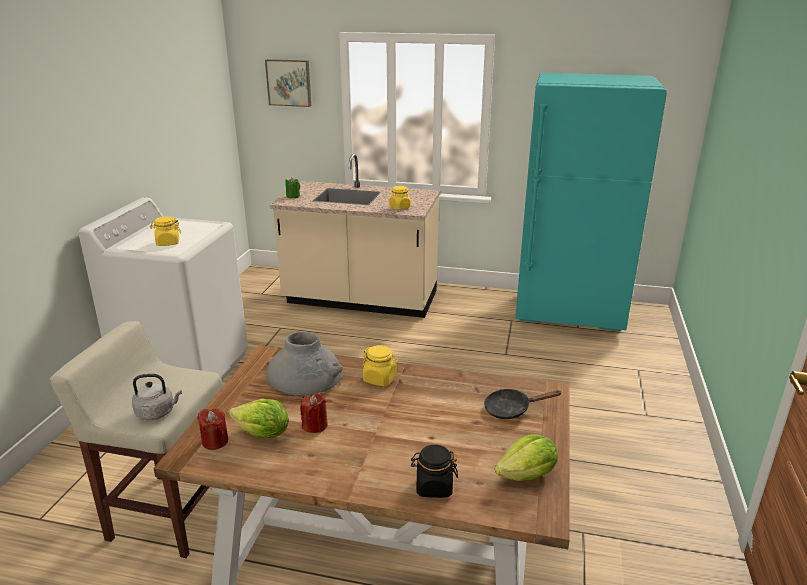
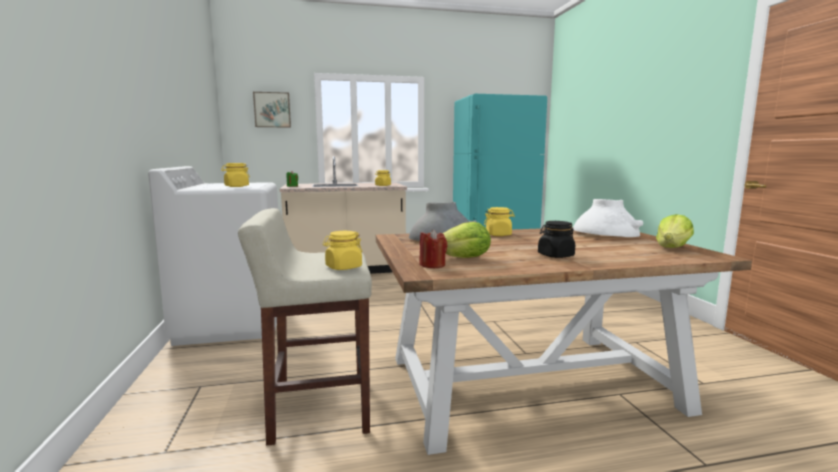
camera: 25 degrees left, 15 degrees down
(157, 412) = (343, 267): grey kettle -> yellow jar
(315, 425) = (496, 251): red candle -> none
(433, 487) = (633, 257): black jar -> black jar (555, 255)
(511, 409) = (605, 233): black frying pan -> white vase

